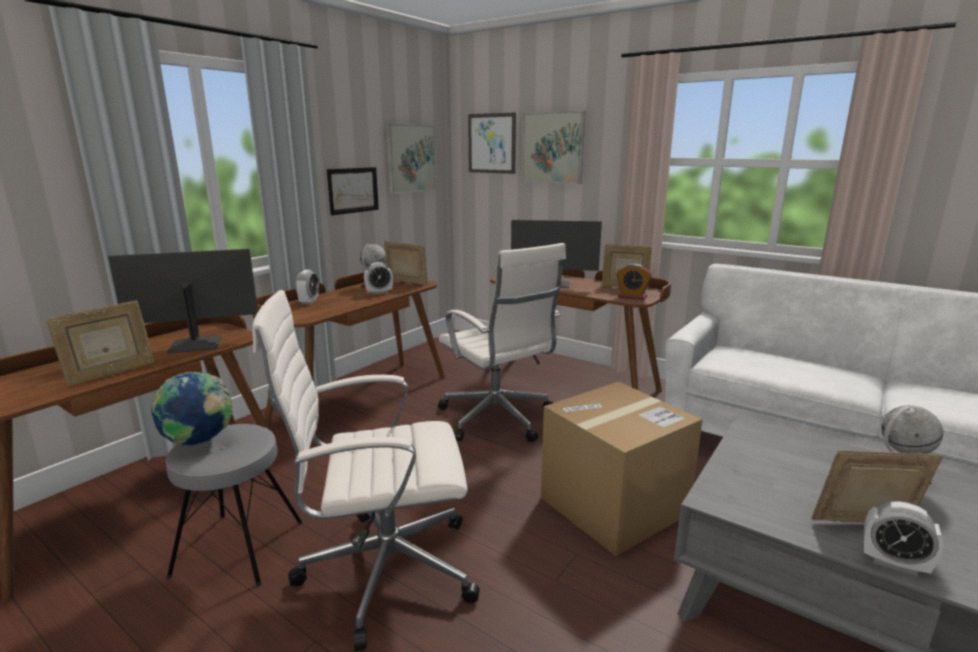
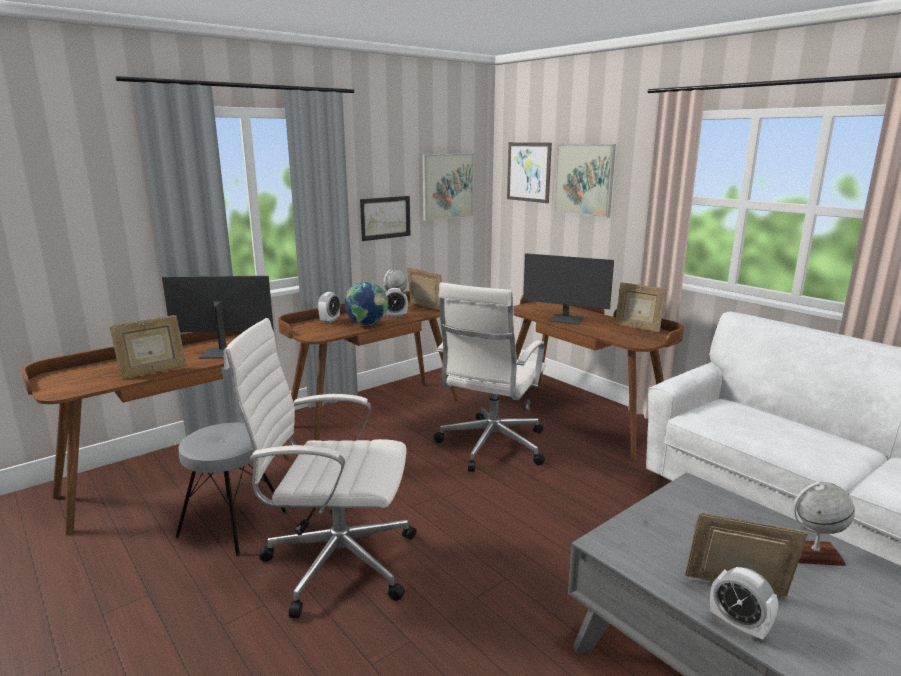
camera: 15 degrees right, 0 degrees up
(199, 442) = (206, 434): globe -> globe (367, 325)
(498, 419) = (490, 447): white office chair -> white office chair turned 45 degrees clockwise
(613, 505) = (562, 542): cardboard box -> none
(632, 297) = (636, 339): alarm clock -> none

